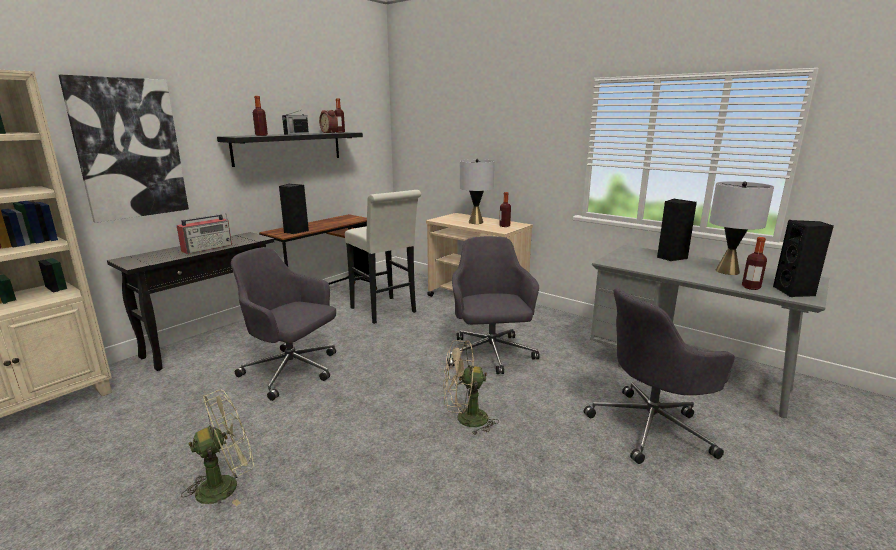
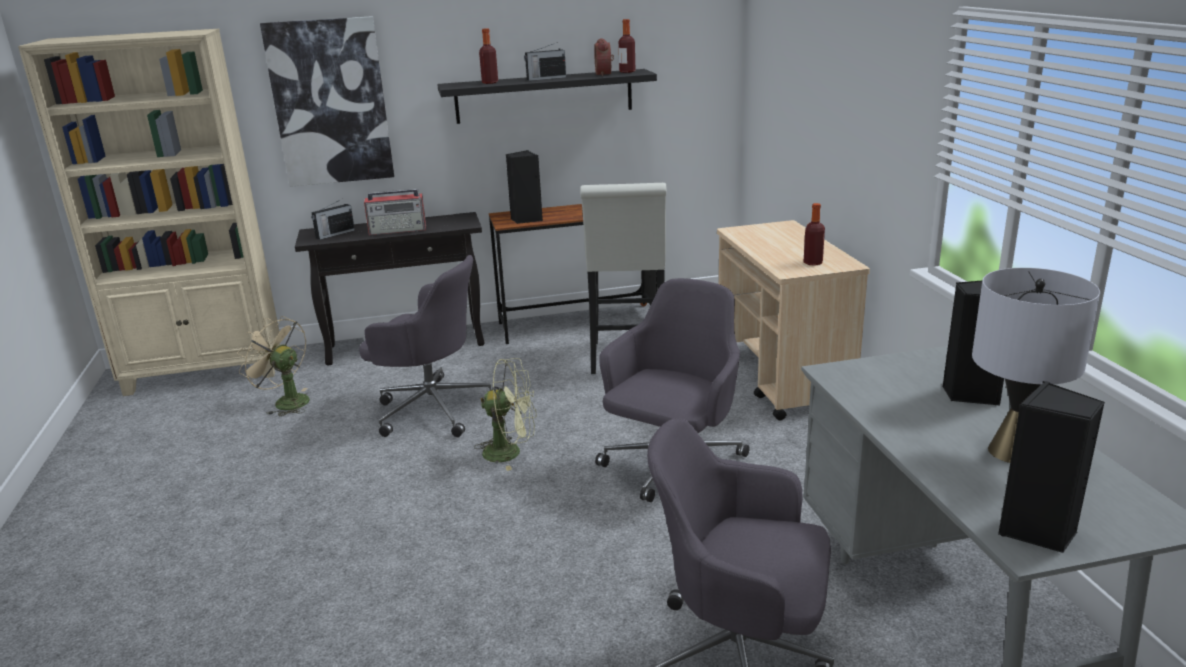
camera: 40 degrees right, 5 degrees up
(152, 258) = (334, 234): none -> radio
(226, 485) = (252, 504): green fan -> green fan (510, 452)
(292, 371) = (432, 408): grey office chair -> grey office chair turned 135 degrees clockwise
(465, 420) = (522, 539): beige fan -> beige fan (285, 402)
(476, 222) = (782, 246): grey table lamp -> none
(750, 287) = (970, 493): bottle -> none

